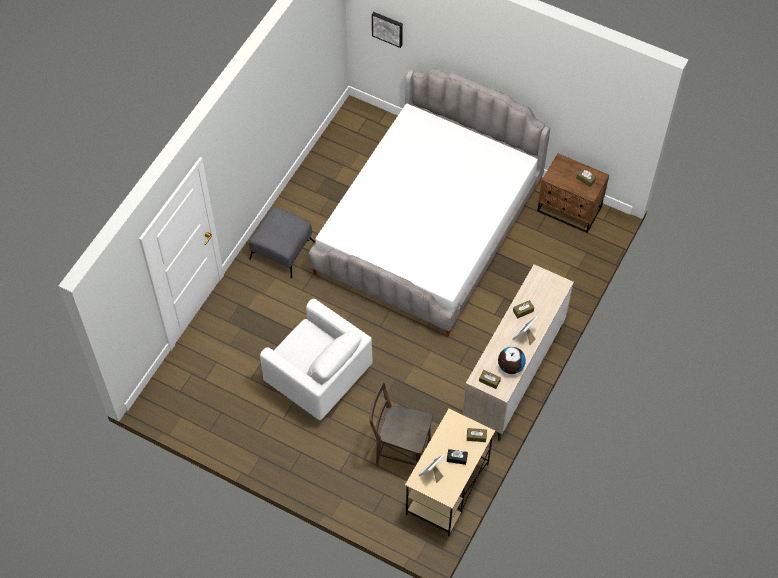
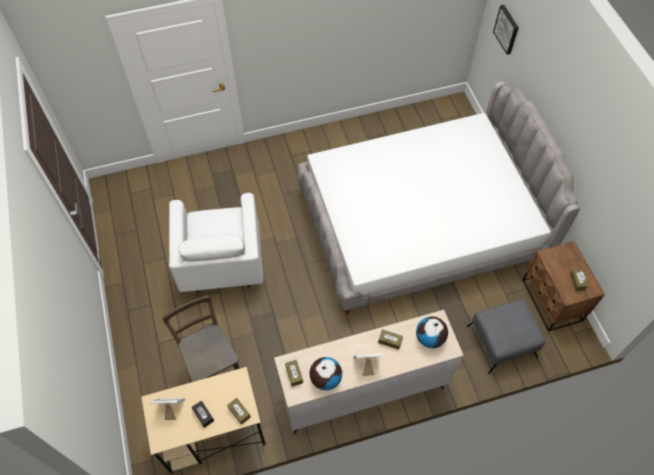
camera: 45 degrees right, 0 degrees up
(282, 250) = (301, 157): grey ottoman -> grey ottoman (502, 341)
(544, 288) = (430, 338): none -> globe

